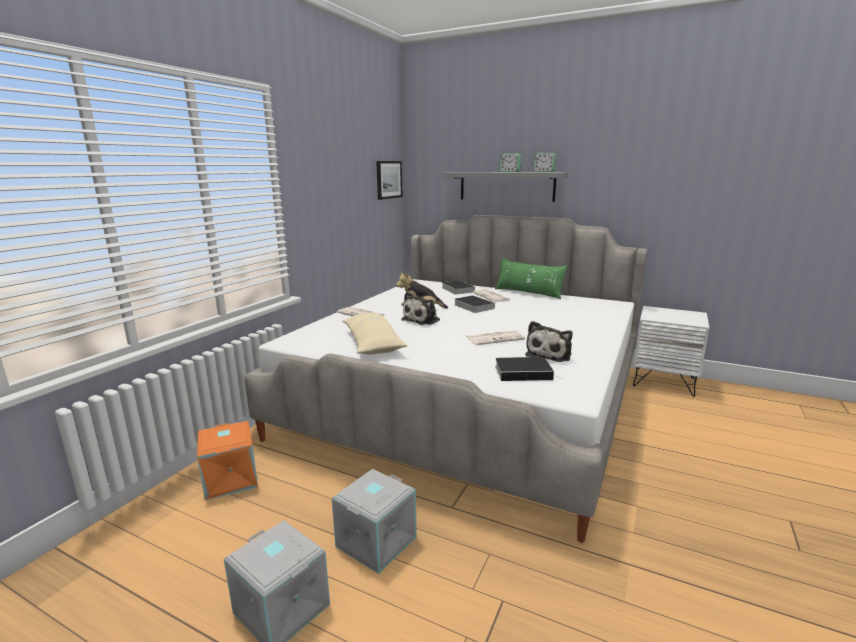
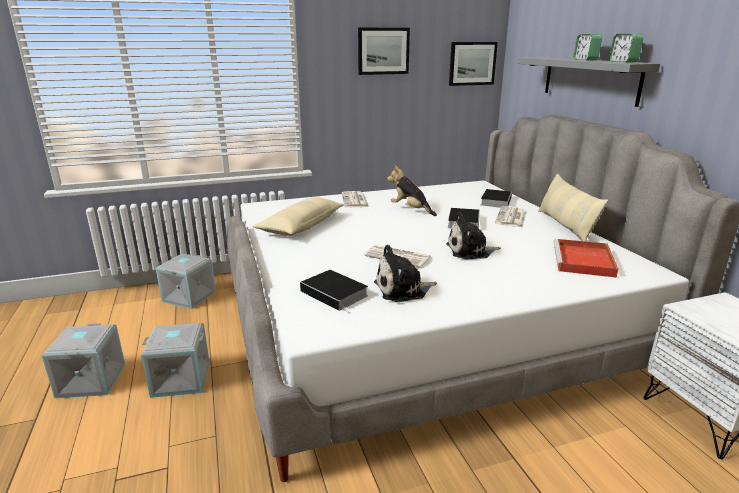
camera: 45 degrees right, 5 degrees up
(232, 479) = (189, 297): orange storage box -> grey storage box
(337, 169) = (383, 51): none -> picture
(423, 320) = (386, 219): plush toy -> plush toy (470, 251)
(528, 293) = (565, 226): green pillow -> beige pillow
(582, 308) = (584, 261): none -> red tray

